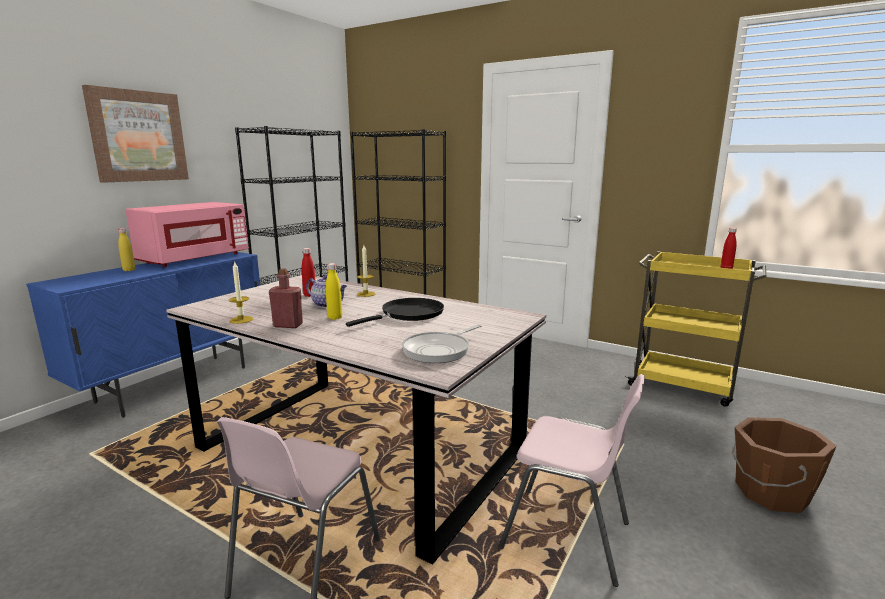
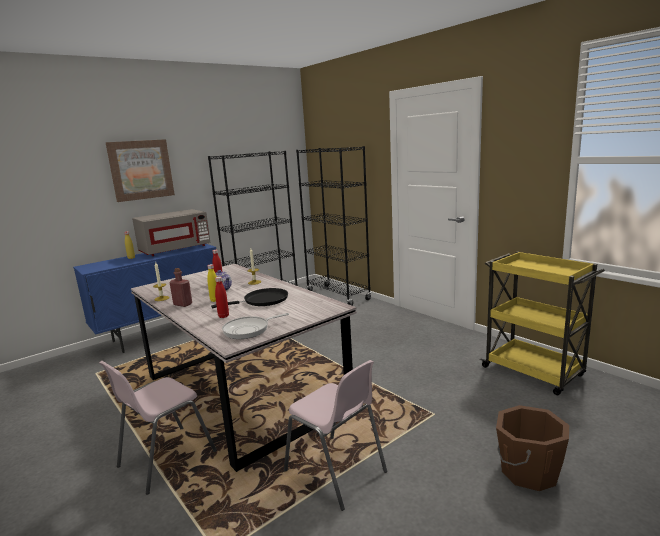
camera: 20 degrees right, 0 degrees up
(194, 259) = (175, 249): pink microwave -> grey microwave
(726, 269) = (564, 271): red bottle -> red bottle (223, 316)

